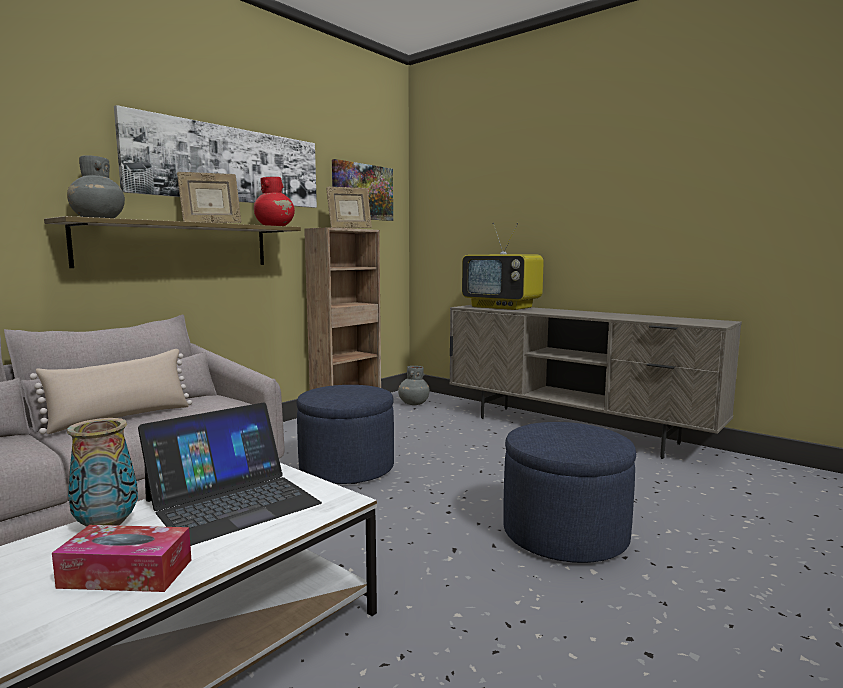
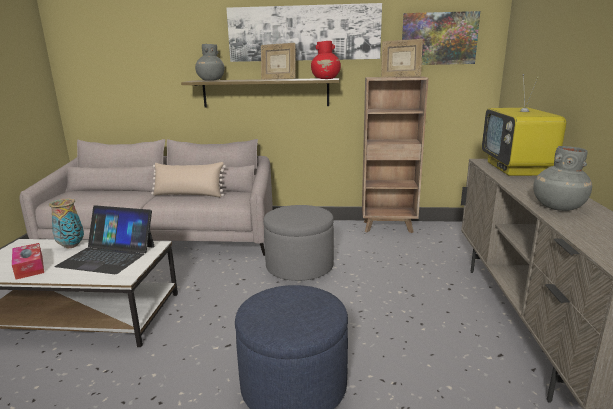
camera: 55 degrees right, 10 degrees up
(347, 468) = (299, 266): blue ottoman -> grey ottoman
(413, 403) = (450, 237): grey vase -> grey vase (557, 207)

